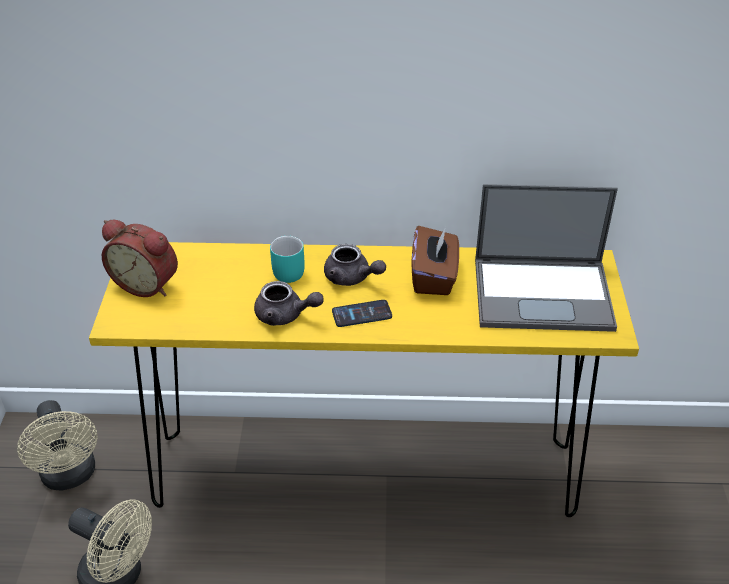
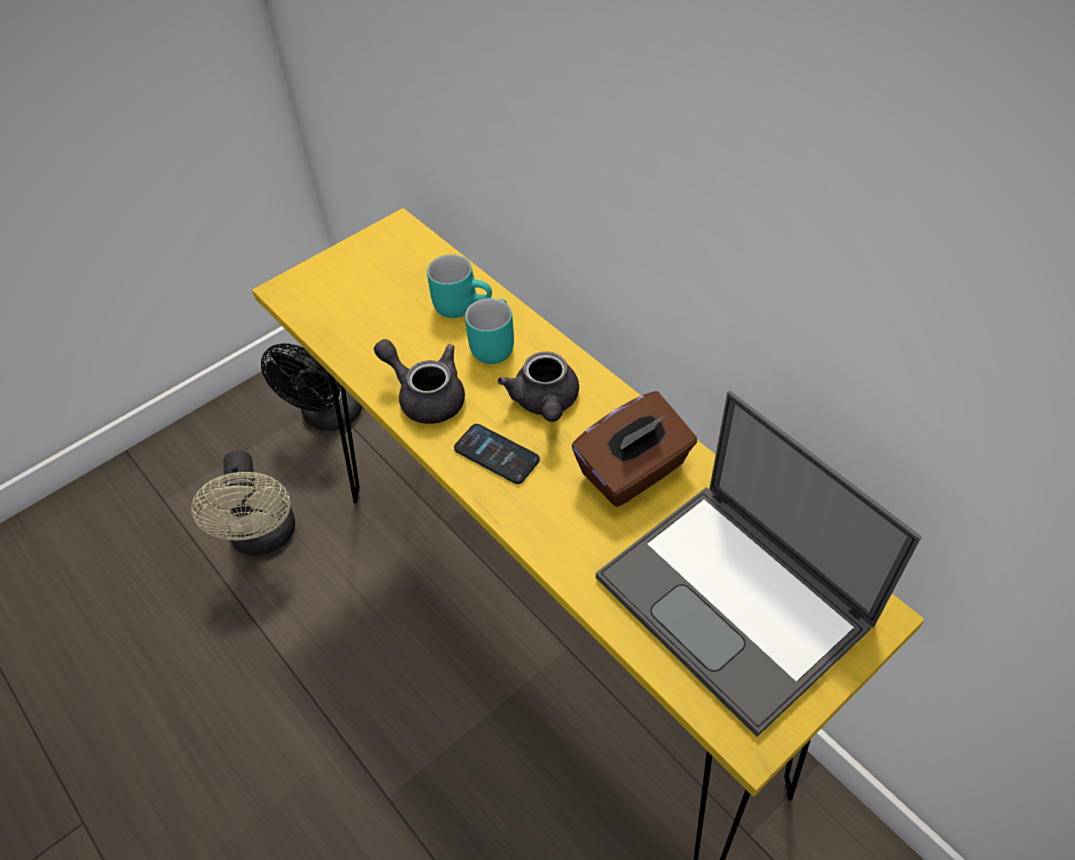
camera: 50 degrees right, 10 degrees up
(70, 476) = (328, 417): beige fan -> black fan
(147, 283) = (362, 268): alarm clock -> none
(238, 264) = (462, 304): none -> turquoise mug
(285, 315) = (426, 396): grey teapot -> grey teapot turned 150 degrees clockwise

